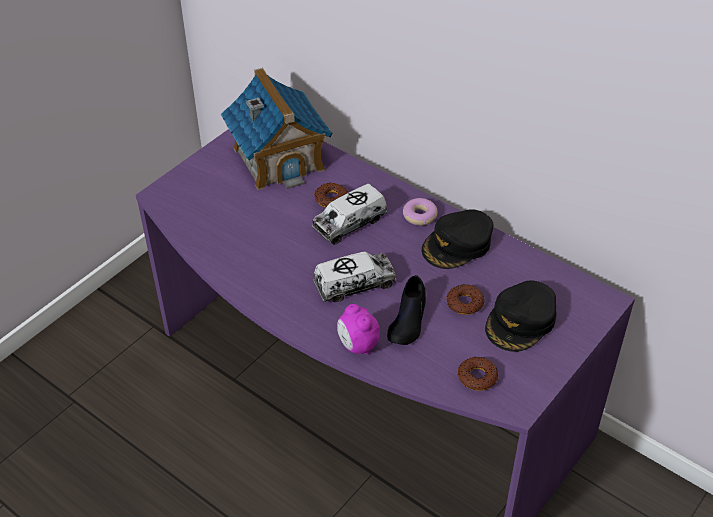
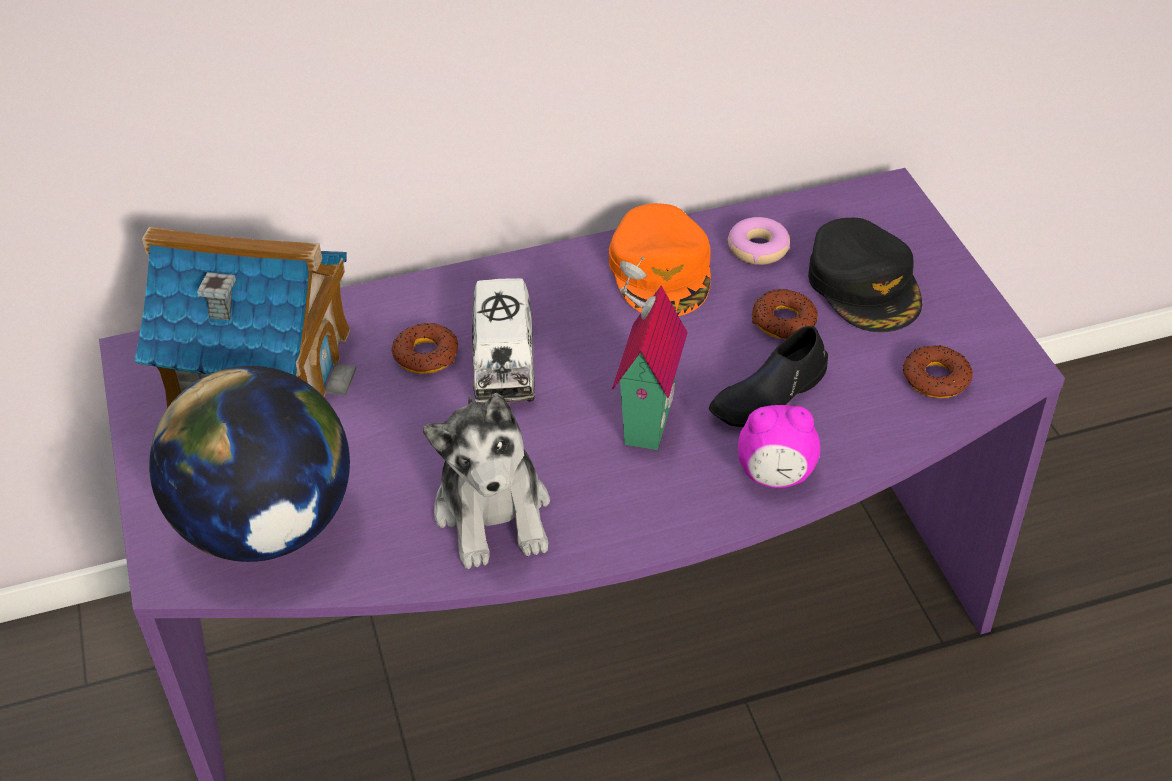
camera: 55 degrees left, 0 degrees up
(200, 206) = (267, 526): none -> globe
(260, 265) = (494, 512): none -> plush toy
(354, 285) = (643, 418): toy truck -> toy house
(408, 320) = (769, 395): black shoe -> black shoe turned 90 degrees clockwise
(419, 215) = (562, 278): donut -> donut (758, 248)
(457, 245) = (661, 271): black cap -> orange cap

